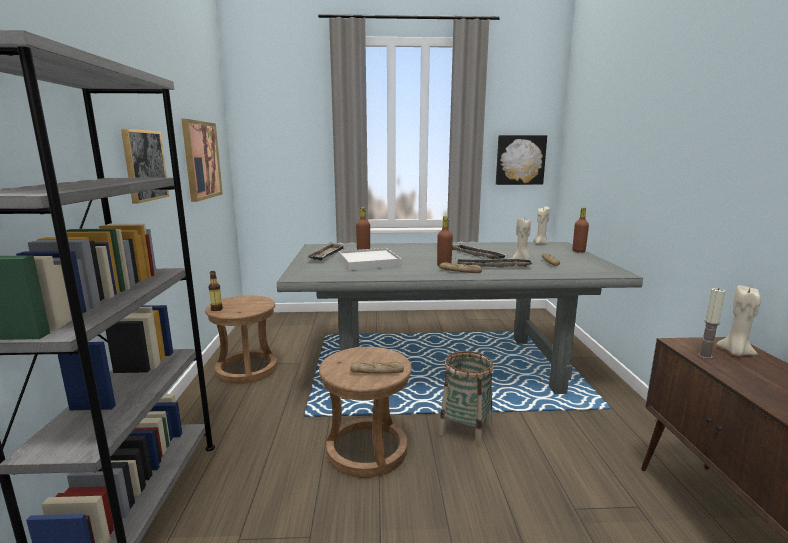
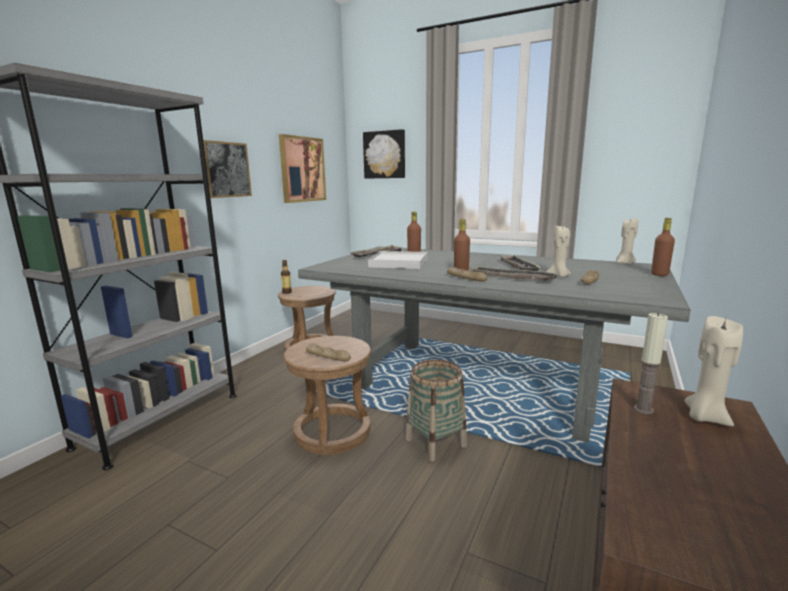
camera: 30 degrees right, 0 degrees up
(520, 160) = (638, 164): picture -> picture (385, 155)

